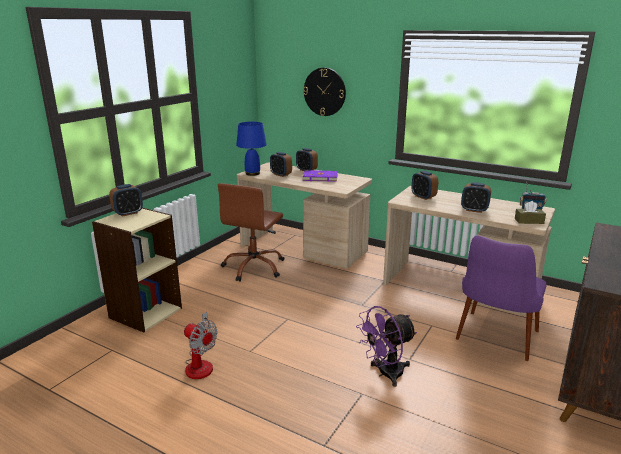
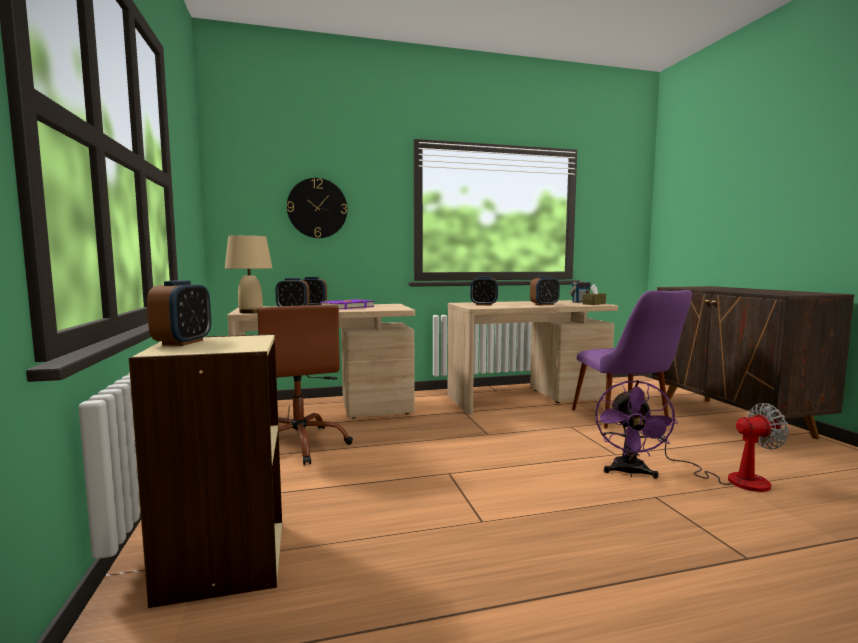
camera: 45 degrees left, 15 degrees down
(201, 363) = (457, 570): fan -> fan (732, 478)
(252, 173) = (251, 312): blue table lamp -> beige table lamp

